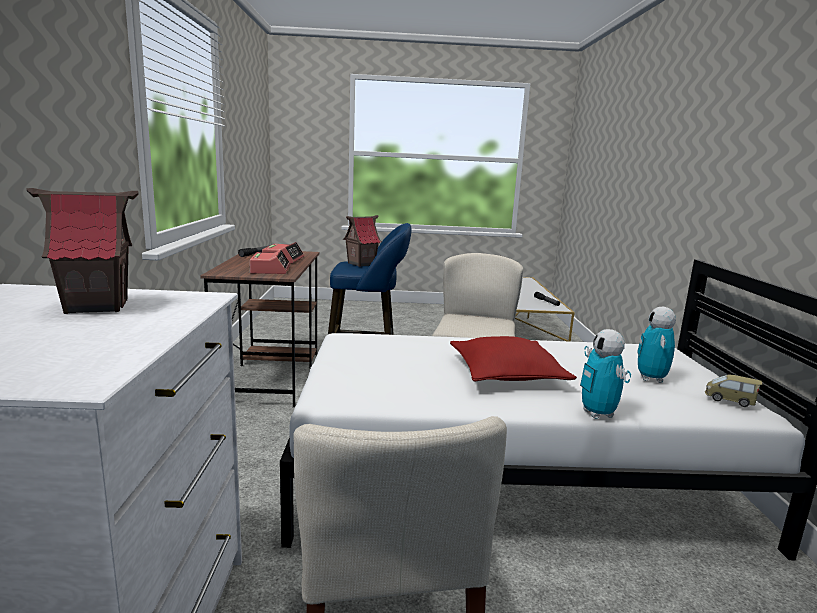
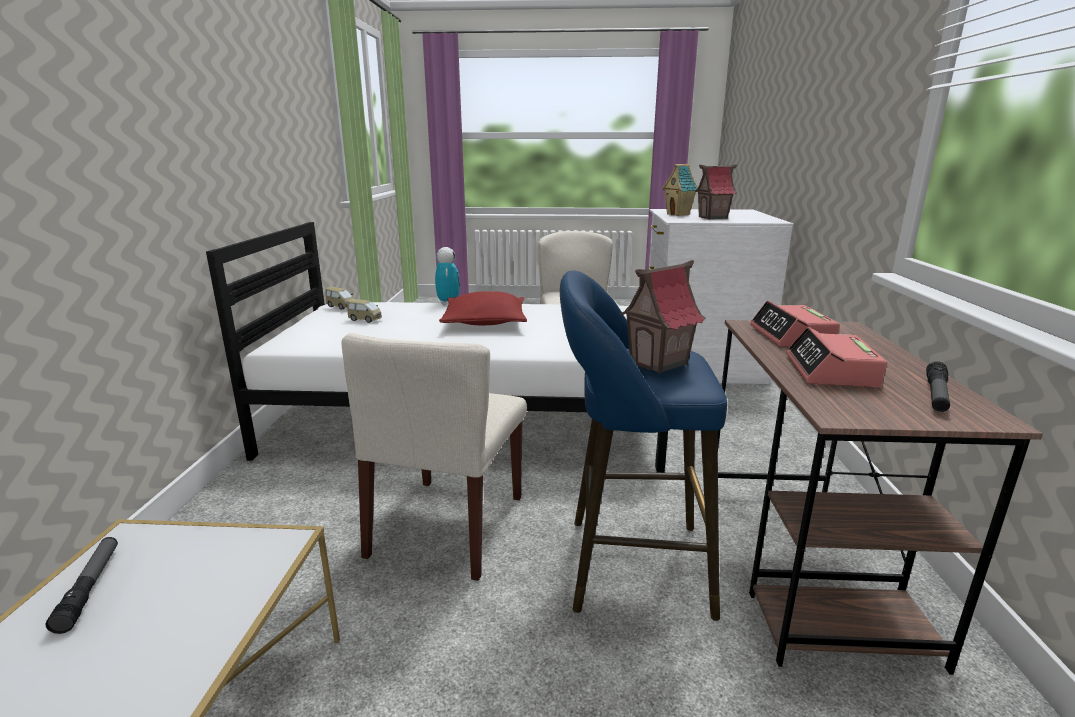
camera: 175 degrees left, 5 degrees up
(131, 328) = (678, 214): none -> toy house
(651, 379) = (365, 319): toy robot -> toy car

